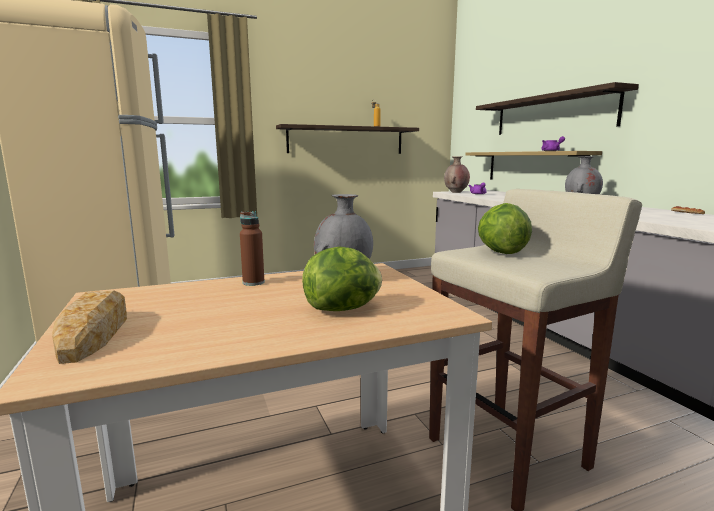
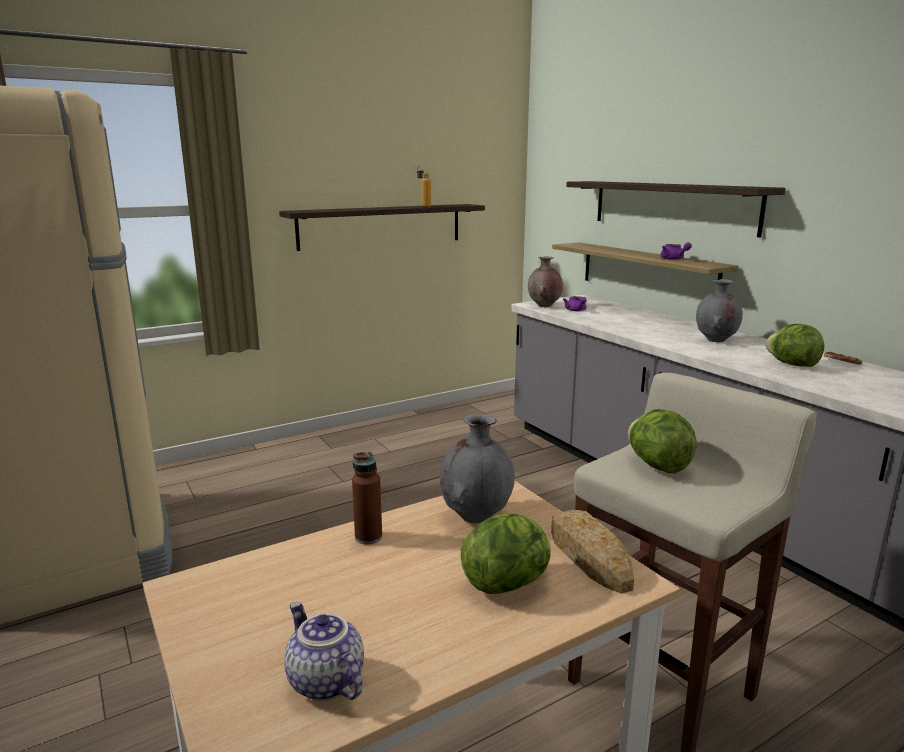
camera: 10 degrees left, 5 degrees up
(94, 334) = (236, 667): bread -> bread (588, 557)
(152, 345) = (324, 681): none -> teapot
(641, 213) = (792, 364): none -> lettuce

